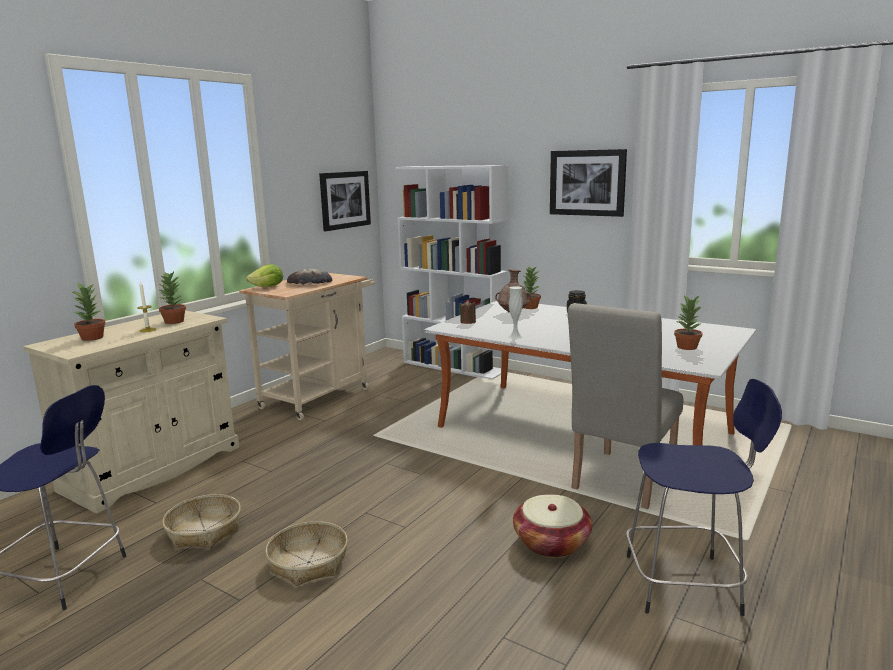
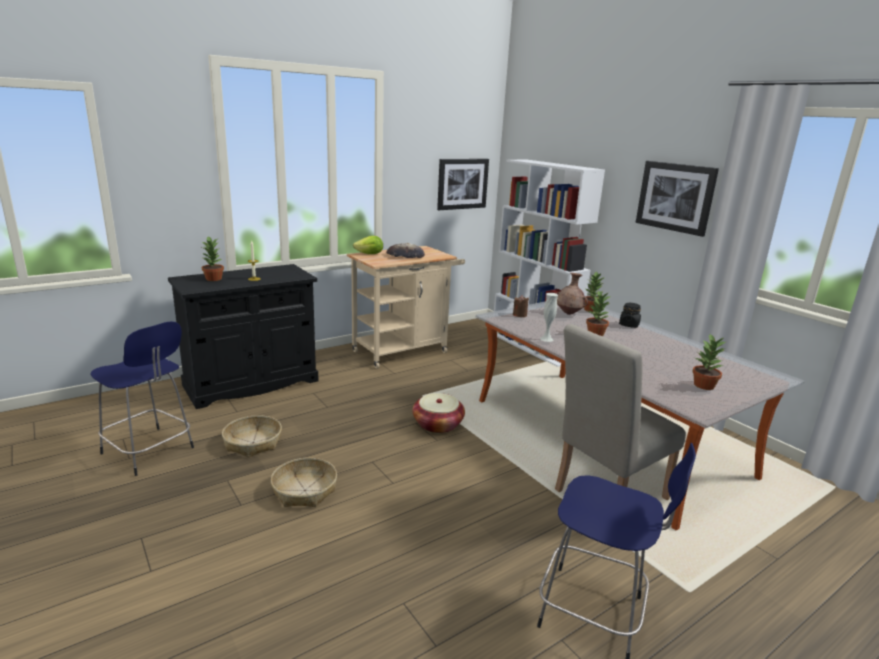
camera: 20 degrees right, 5 degrees up
(153, 468) = (251, 383): beige cabinet -> black cabinet
(174, 322) = (278, 274): potted plant -> potted plant (595, 333)
(551, 543) = (501, 535): basket -> basket (437, 425)

